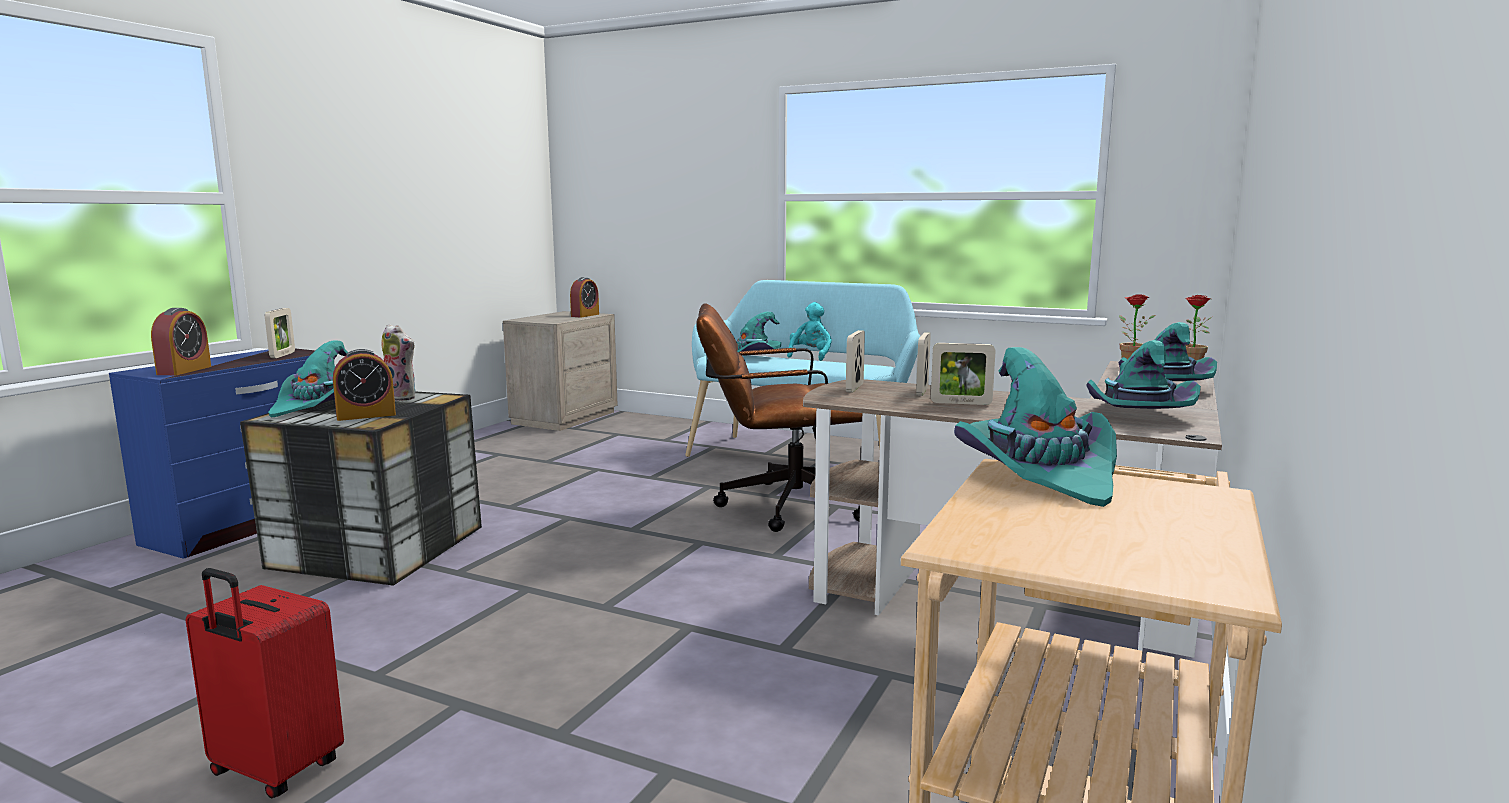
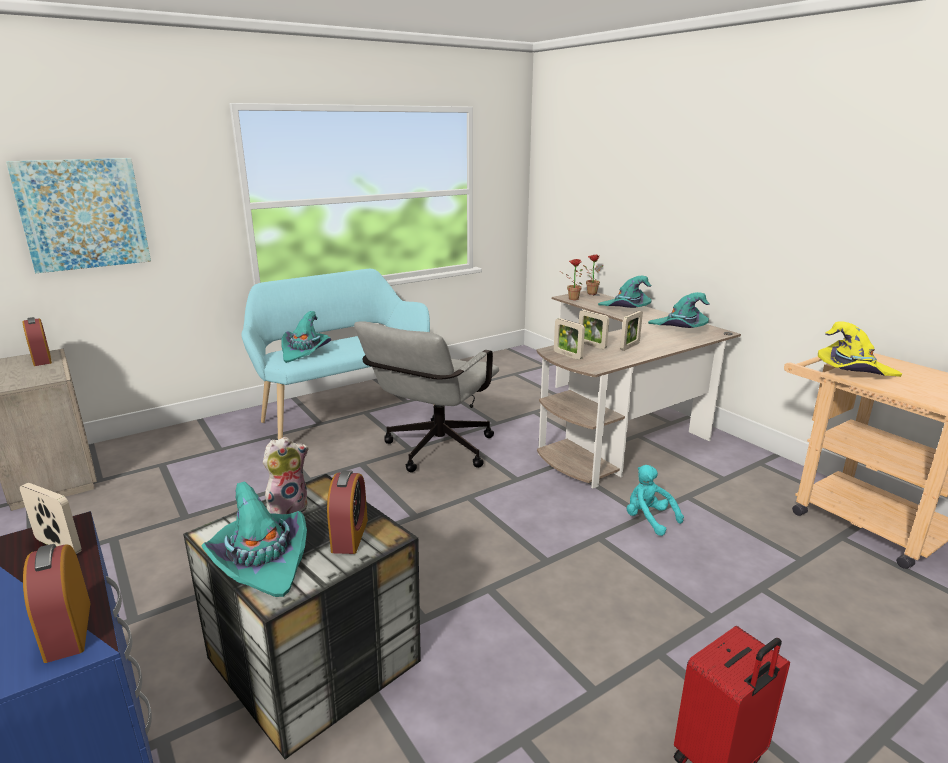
camera: 60 degrees left, 10 degrees up
(184, 370) = (68, 630): alarm clock -> alarm clock turned 150 degrees counterclockwise
(648, 196) = (83, 214): none -> picture
(779, 506) = (434, 452): brown office chair -> grey office chair
(810, 356) = (331, 337): turquoise plush toy -> turquoise plush toy (648, 519)
(1038, 474) = (853, 372): turquoise hat -> yellow hat

